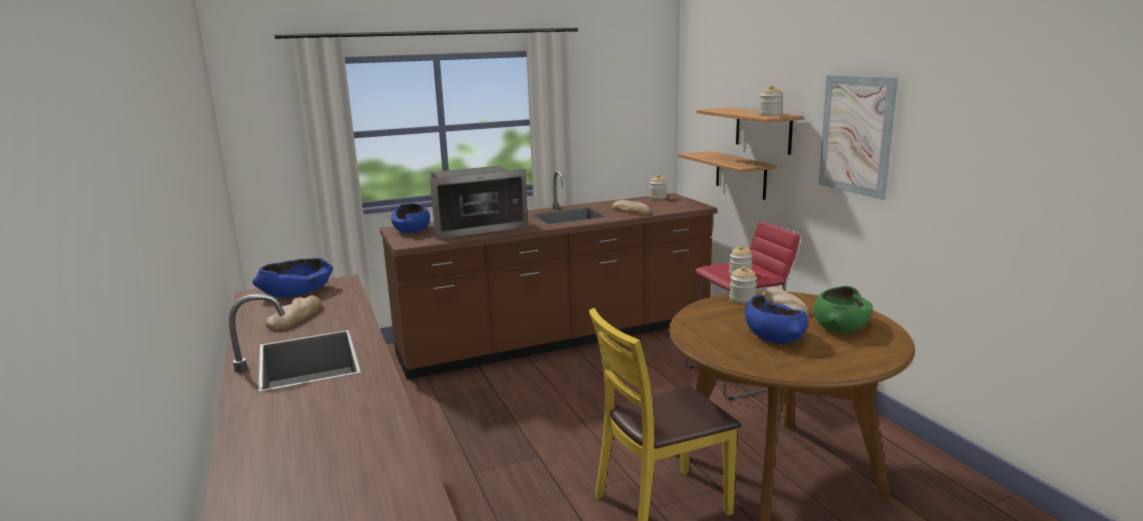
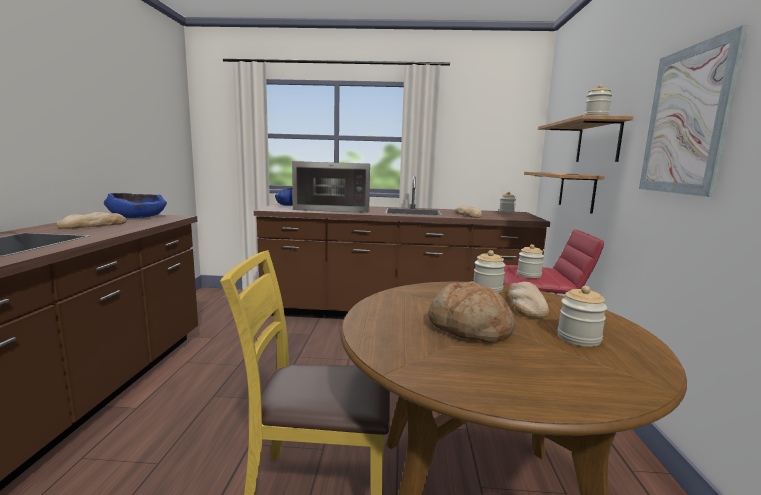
camera: 25 degrees right, 5 degrees down
(773, 335) = (469, 328): blue bowl -> bread
(840, 325) = (578, 338): green bowl -> jar

